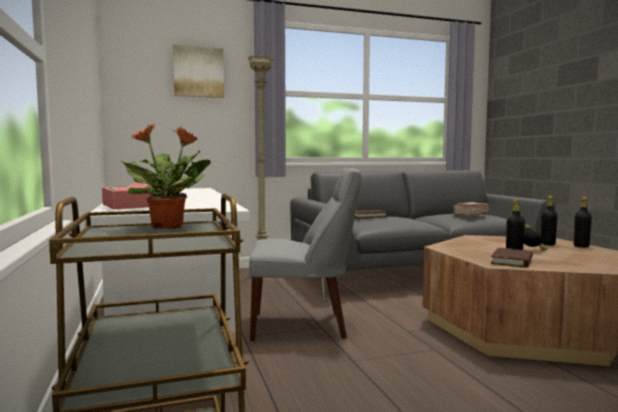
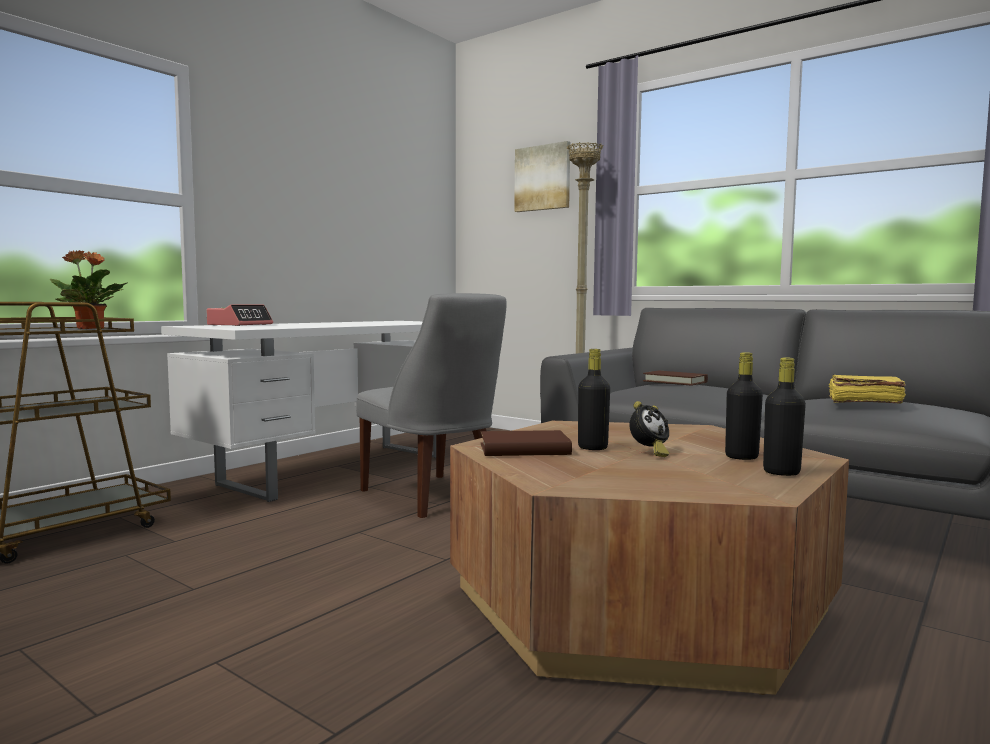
camera: 55 degrees right, 0 degrees up
(470, 215) = (863, 402): brown book -> yellow book

